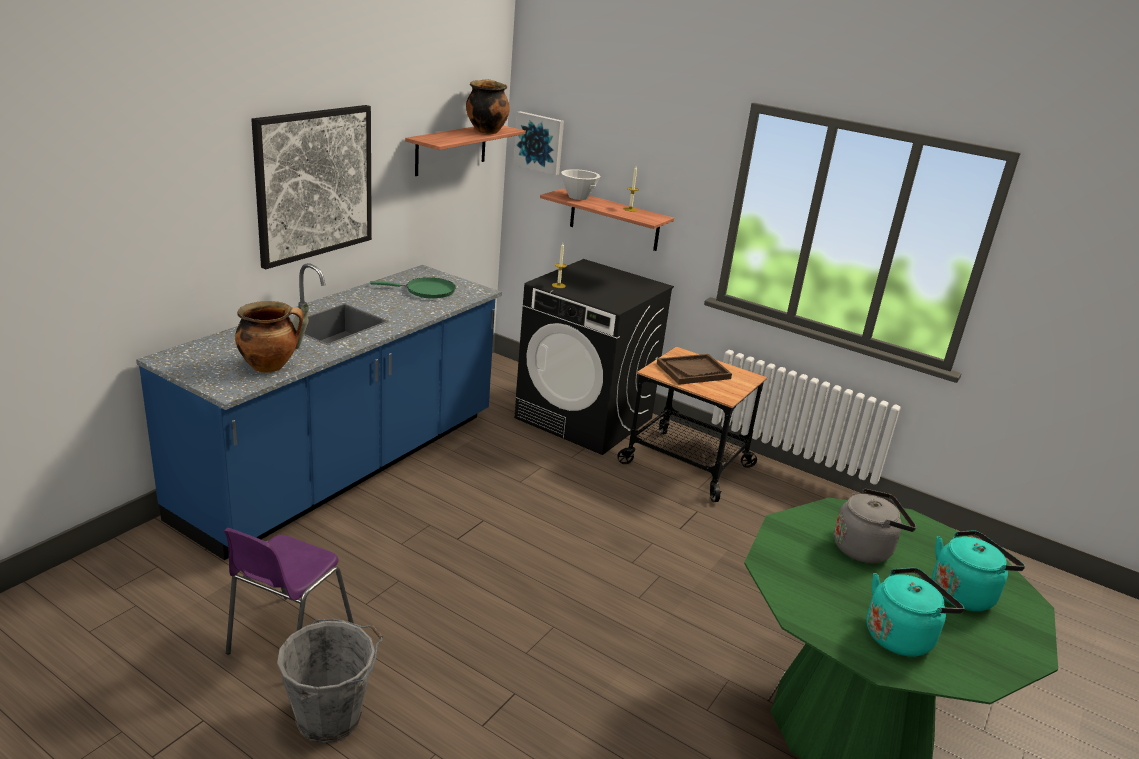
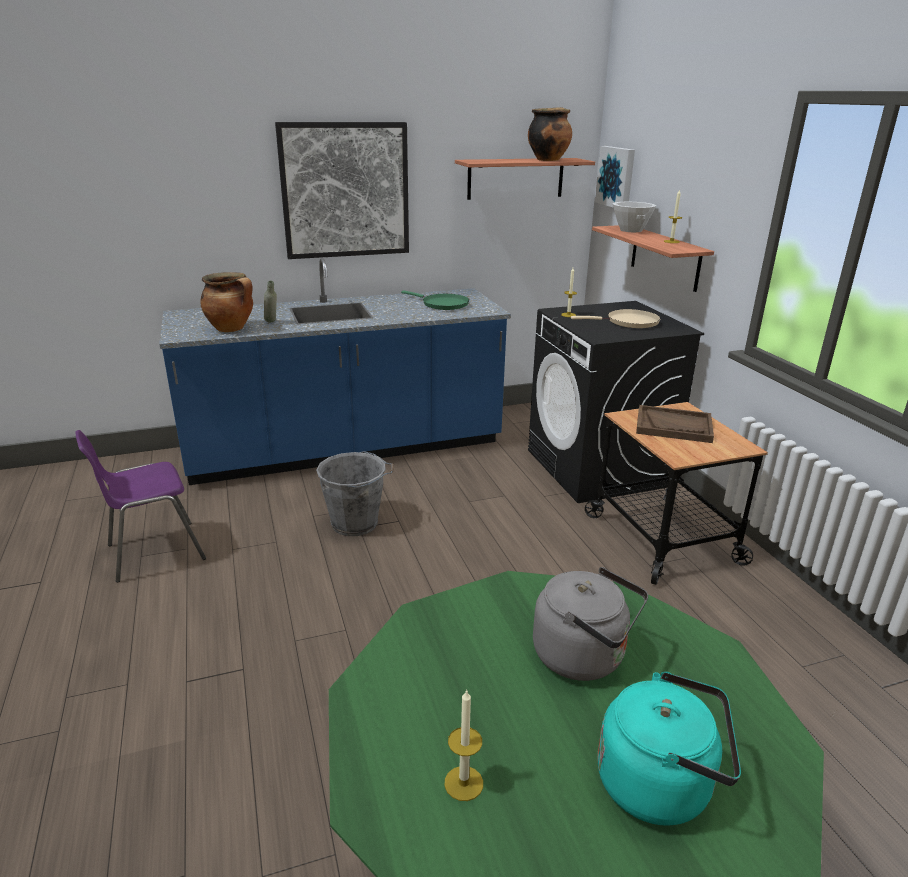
camera: 40 degrees right, 0 degrees up
(332, 717) = (105, 618): grey bucket -> grey bucket (357, 523)
(612, 285) = (629, 322): none -> beige frying pan
(901, 635) = (463, 783): turquoise kettle -> candle

